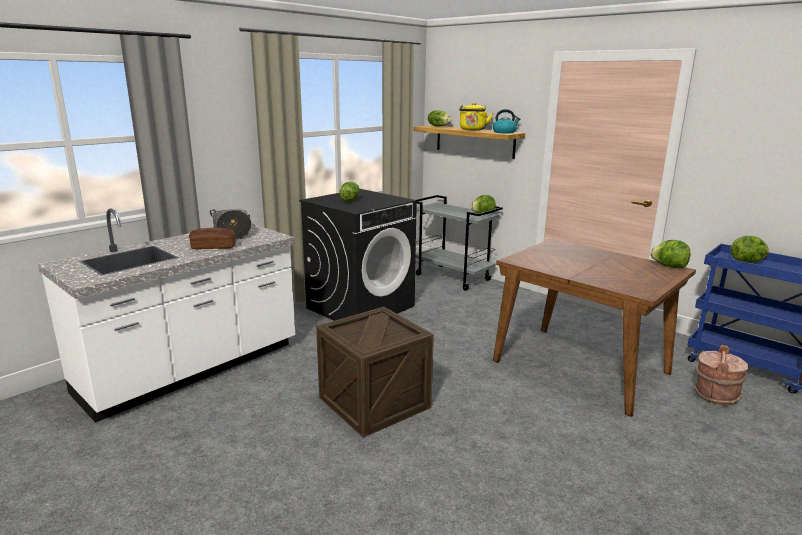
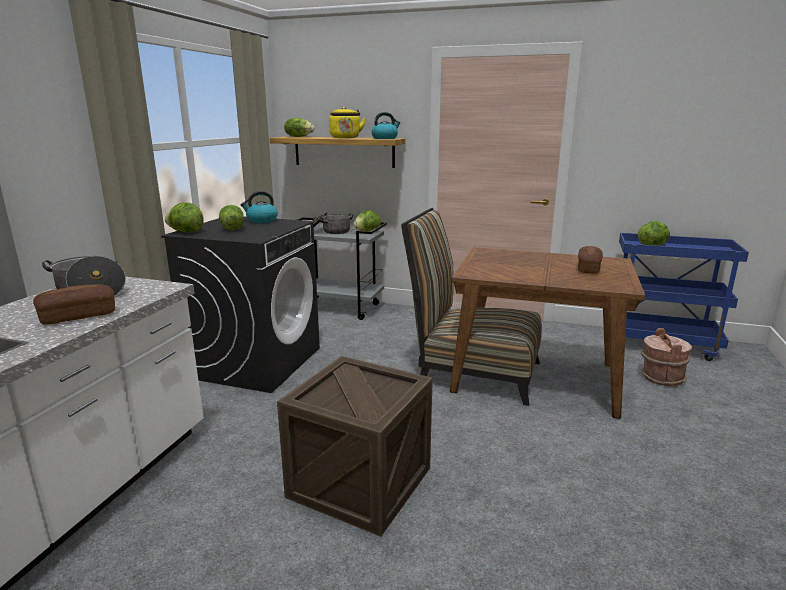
camera: 25 degrees left, 0 degrees up
(378, 195) = (261, 220): none -> kettle
(451, 210) = (330, 231): none -> cooking pot
(525, 349) = (471, 371): none -> chair
(634, 271) = (588, 268): none -> bread
(669, 266) = (608, 259): lettuce -> lettuce (186, 232)

